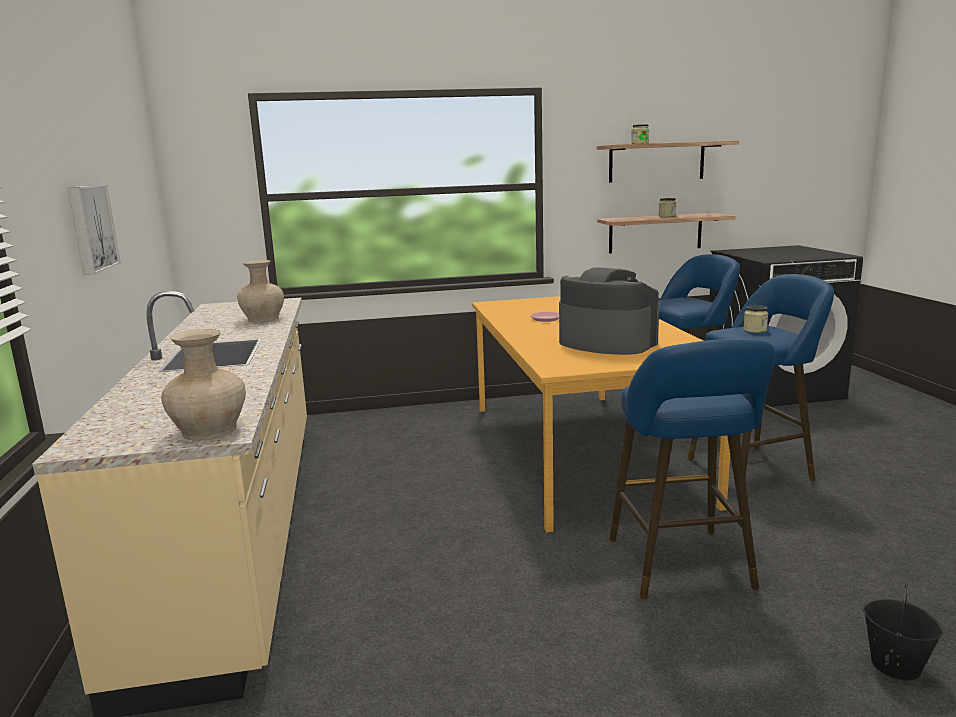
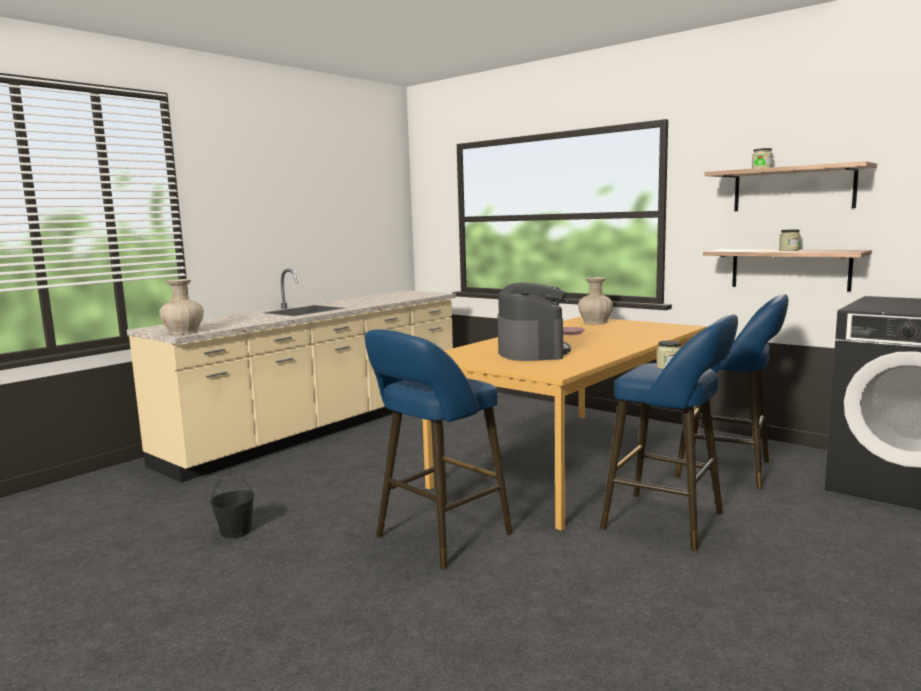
camera: 50 degrees right, 5 degrees down
(90, 228) = (285, 231): picture -> none
(263, 319) = (388, 300): beige vase -> beige vase (595, 322)
(894, 665) = (395, 640): black bucket -> black bucket (236, 532)

